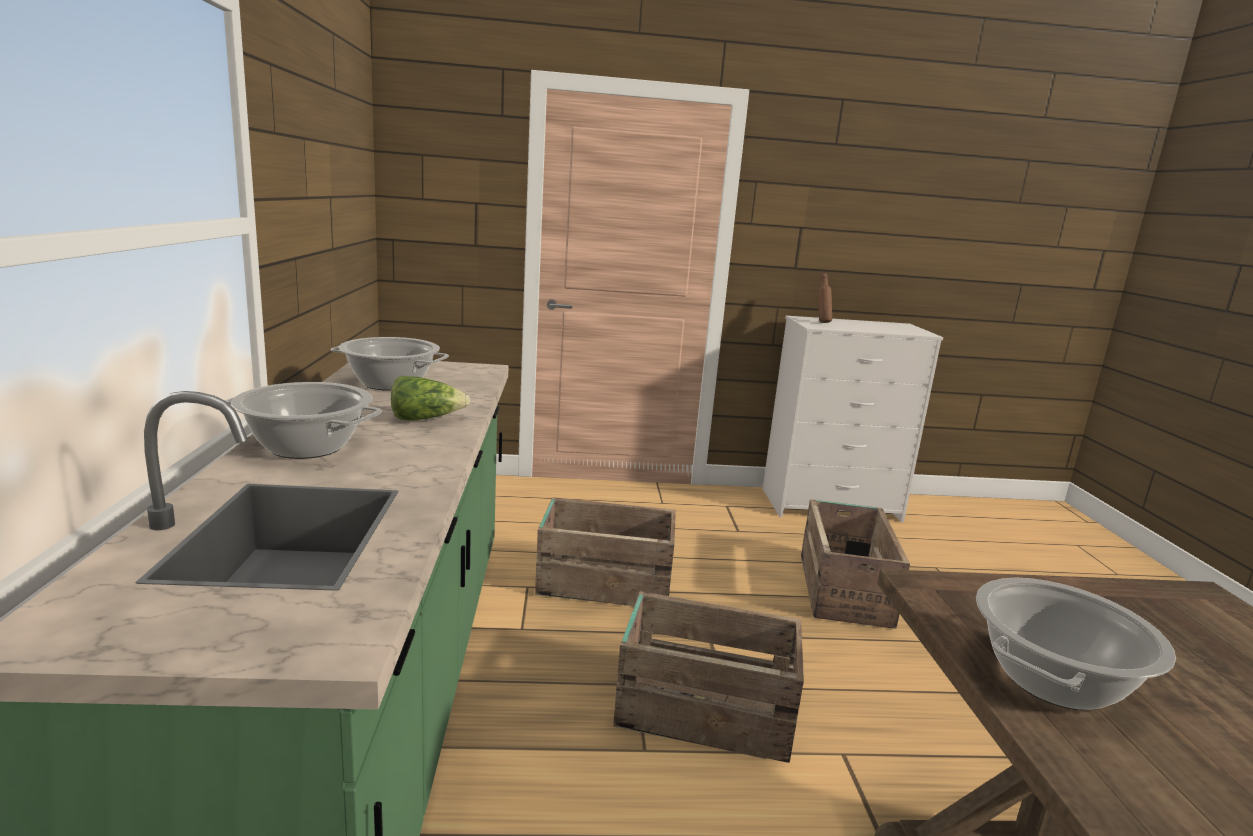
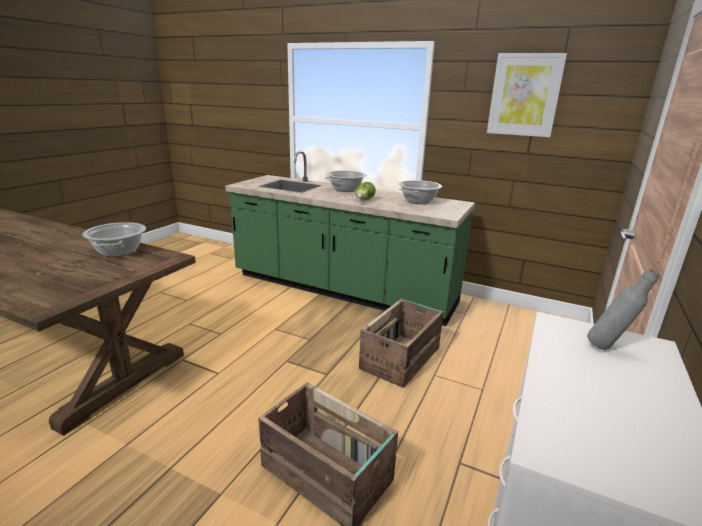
camera: 120 degrees right, 5 degrees up
(325, 145) = (524, 95): none -> picture
(702, 709) = (280, 349): crate -> none
(821, 322) = (609, 348): brown bottle -> grey bottle

